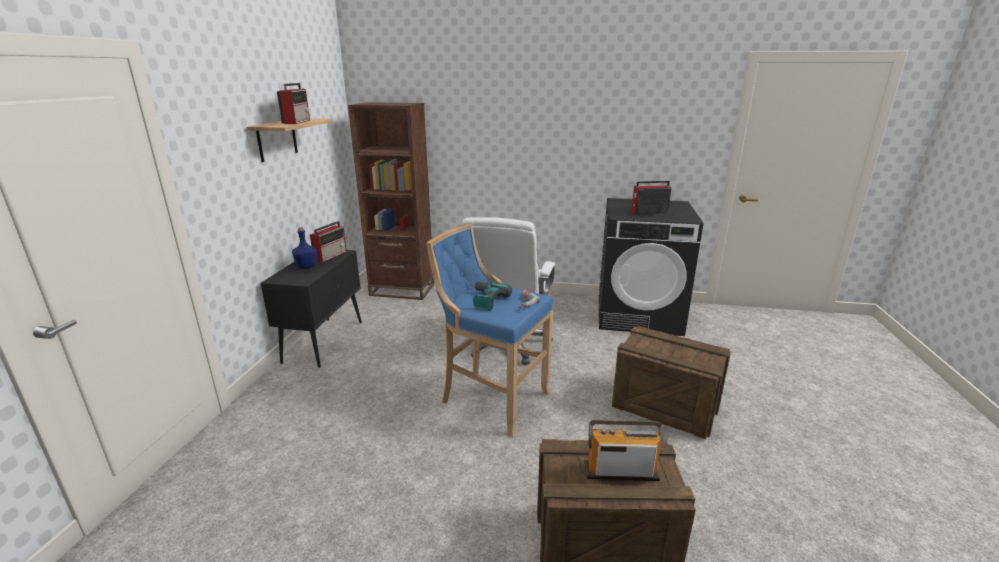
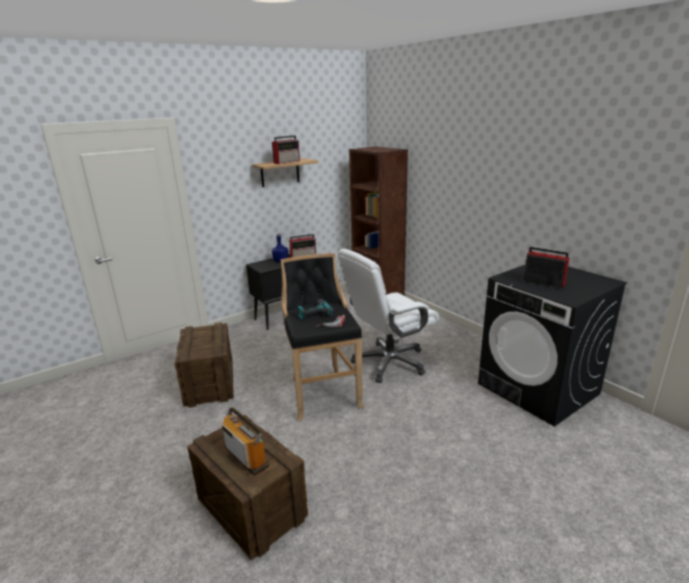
camera: 45 degrees right, 0 degrees up
(491, 398) = (322, 392): blue stool -> black stool
(665, 406) = (430, 466): crate -> crate (210, 384)

